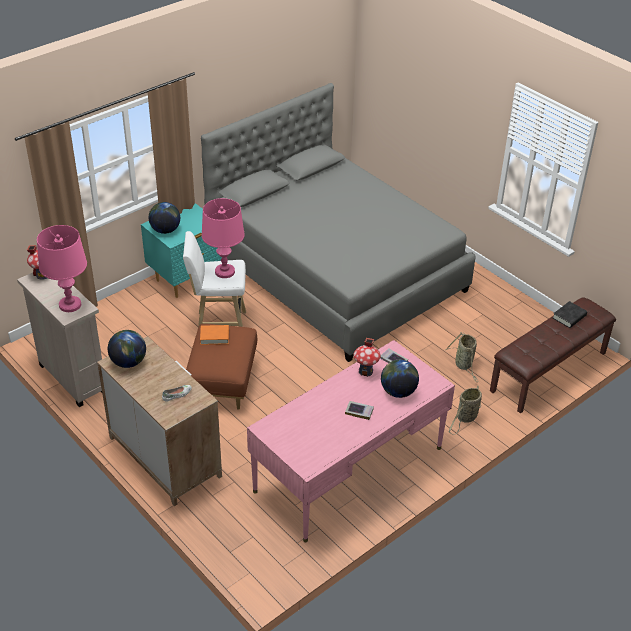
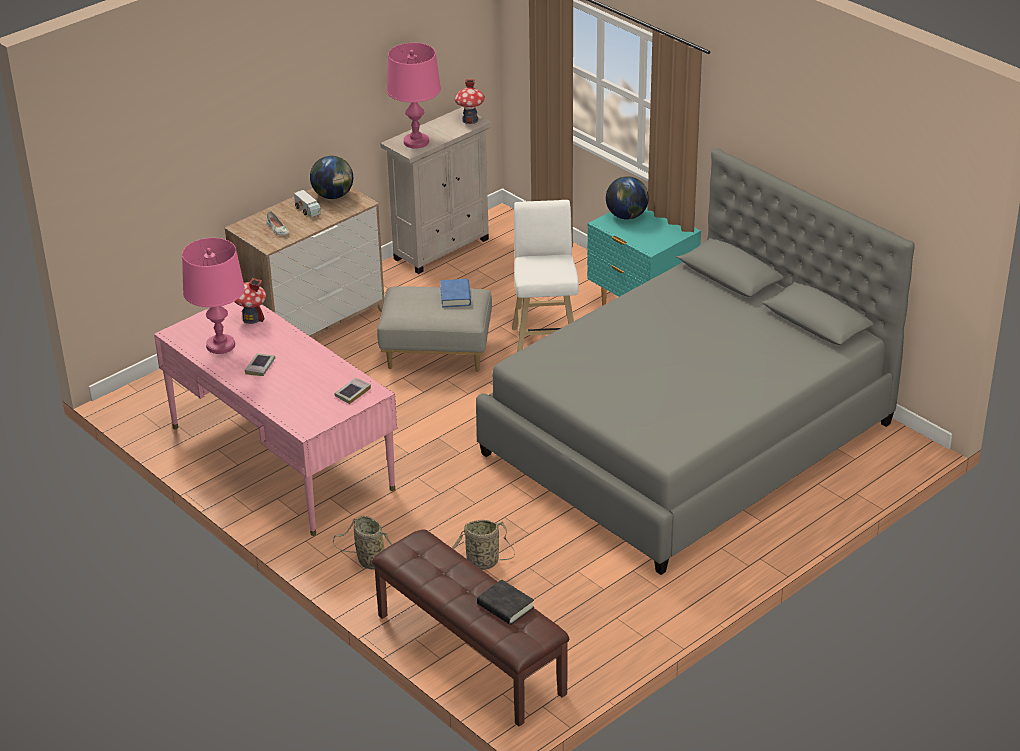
camera: 90 degrees right, 5 degrees down
(150, 377) = (308, 210): none -> toy truck
(214, 337) = (455, 296): orange book -> blue book
(222, 382) = (437, 353): brown ottoman -> grey ottoman
(225, 272) = (544, 267): pink table lamp -> pink table lamp (220, 345)
(366, 371) = (332, 371): toy house -> toy house (251, 318)
(398, 391) = (293, 396): globe -> none

